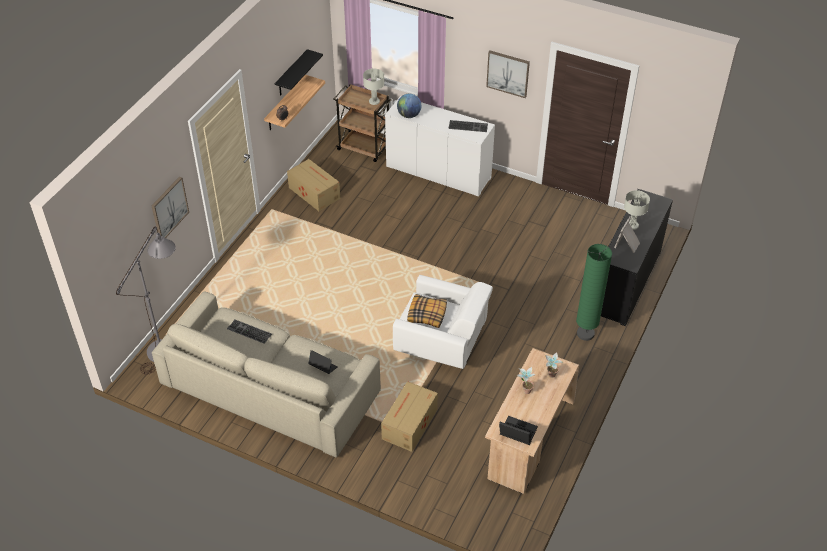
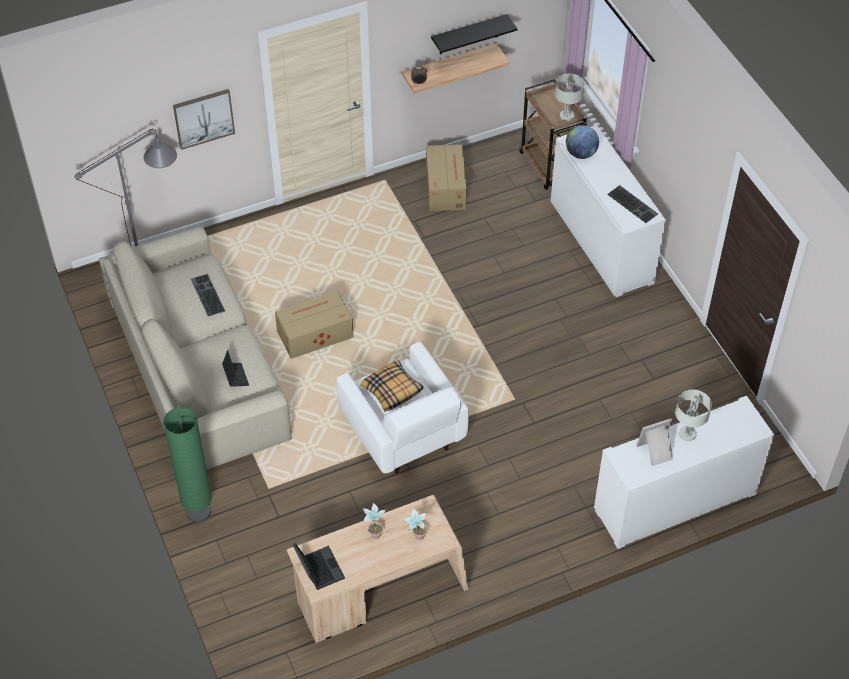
camera: 40 degrees right, 5 degrees up
(409, 424) = (283, 493): cardboard box -> cardboard box (314, 334)
(508, 73) = (696, 164): picture -> none
(585, 334) = (563, 526): green floor lamp -> green floor lamp (199, 512)
(626, 282) = (675, 501): black cabinet -> white cabinet

